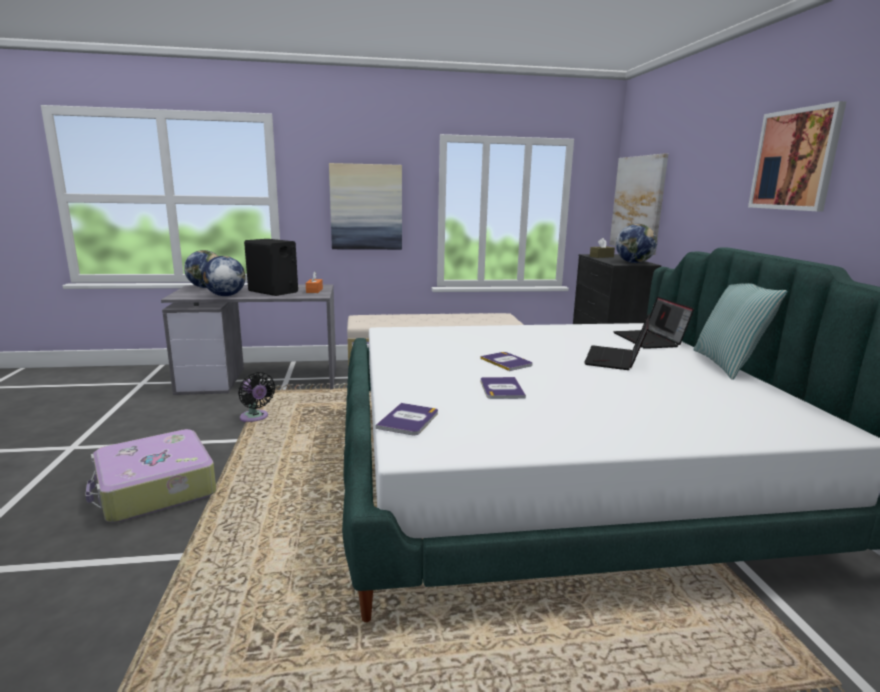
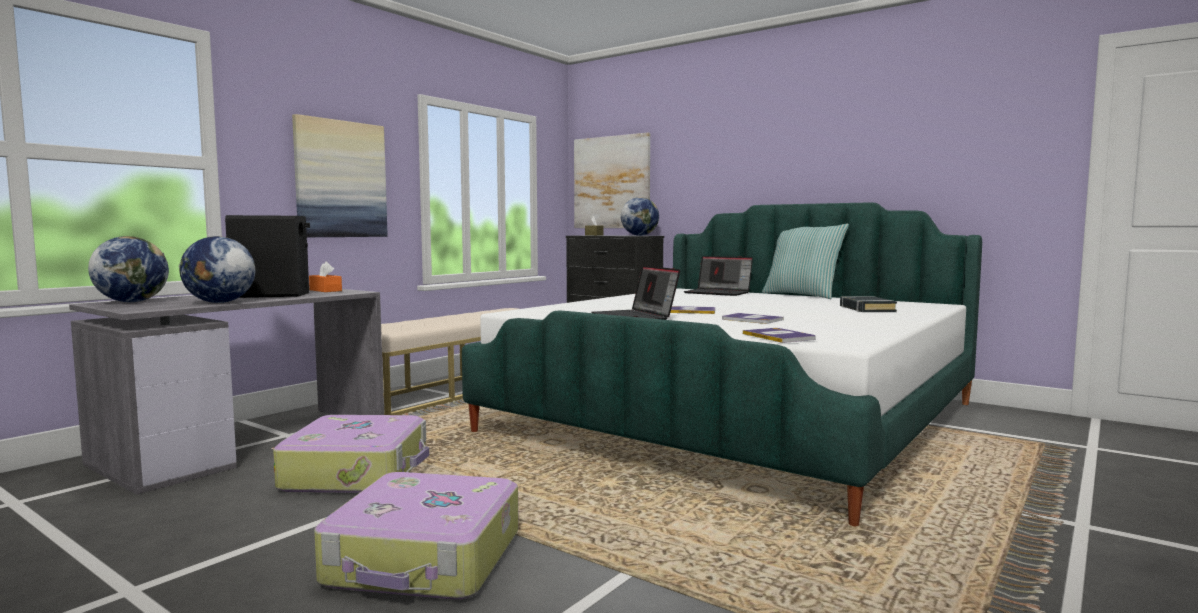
camera: 45 degrees left, 10 degrees down
(255, 418) = (358, 472): black fan -> suitcase
(616, 360) = (744, 301): laptop -> laptop (635, 317)
(693, 408) = (866, 309): none -> black book
(795, 160) = (806, 132): picture -> none

